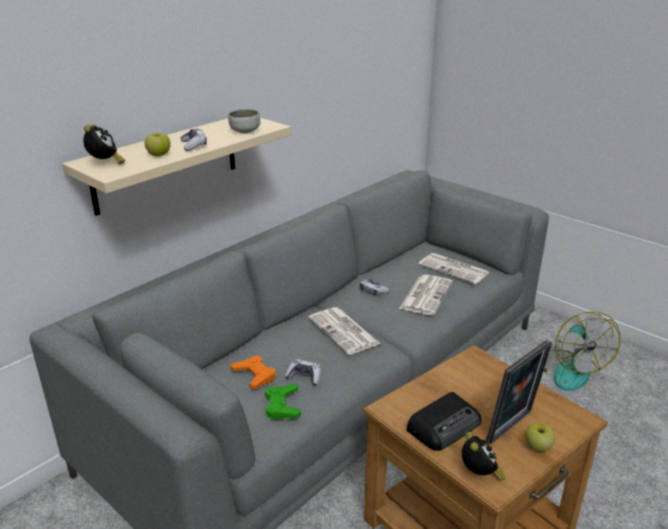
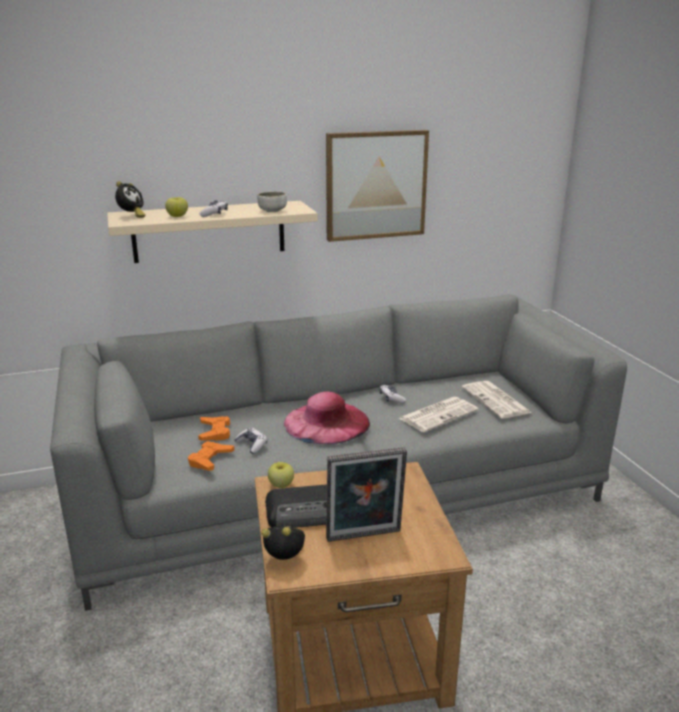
camera: 30 degrees right, 5 degrees down
(282, 405) = (210, 459): green game controller -> orange game controller
(304, 86) = (375, 185): none -> picture
(344, 331) = (326, 422): newspaper -> pink hat
(479, 475) = (286, 560): alarm clock -> alarm clock turned 105 degrees counterclockwise
(537, 447) = (368, 560): apple -> apple (281, 485)
(566, 370) = (608, 555): fan -> none

